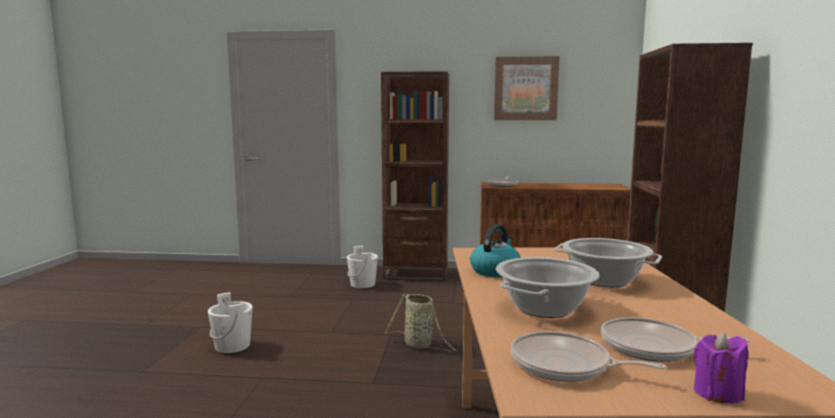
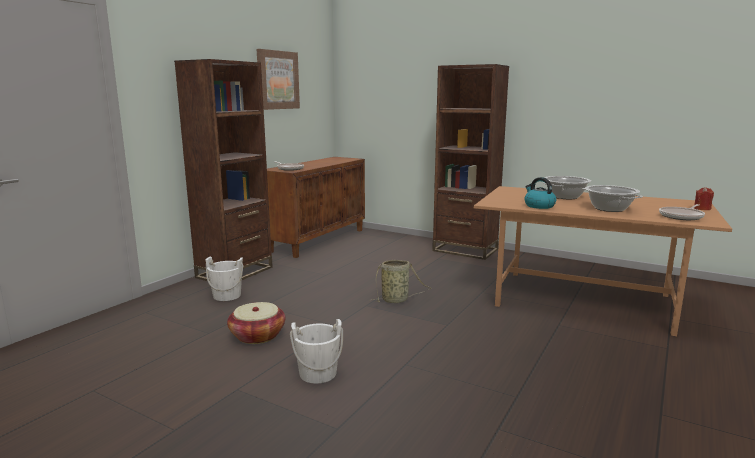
camera: 65 degrees left, 5 degrees up
(292, 311) = (257, 336): none -> basket
(653, 347) = (659, 206): frying pan -> none
(717, 393) = (702, 208): purple candle -> red candle

